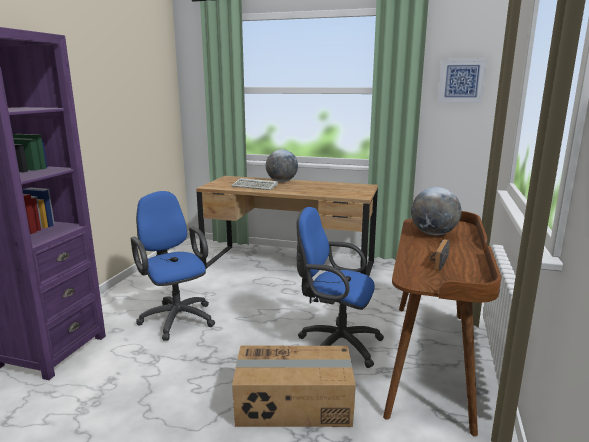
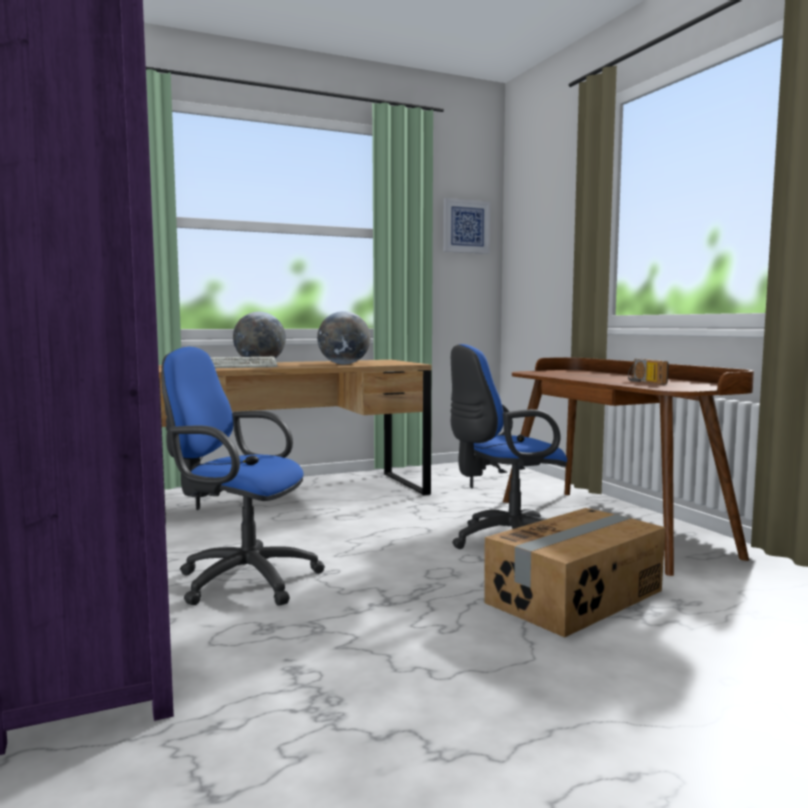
camera: 40 degrees left, 10 degrees down
(433, 234) = (573, 374): globe -> globe (344, 364)

